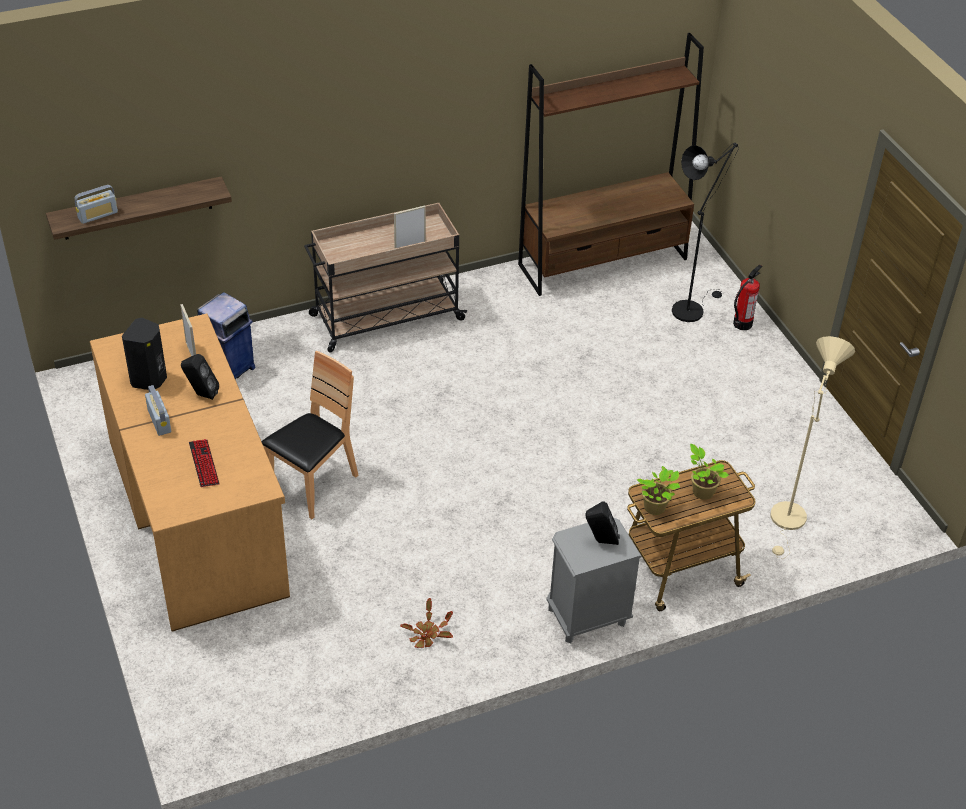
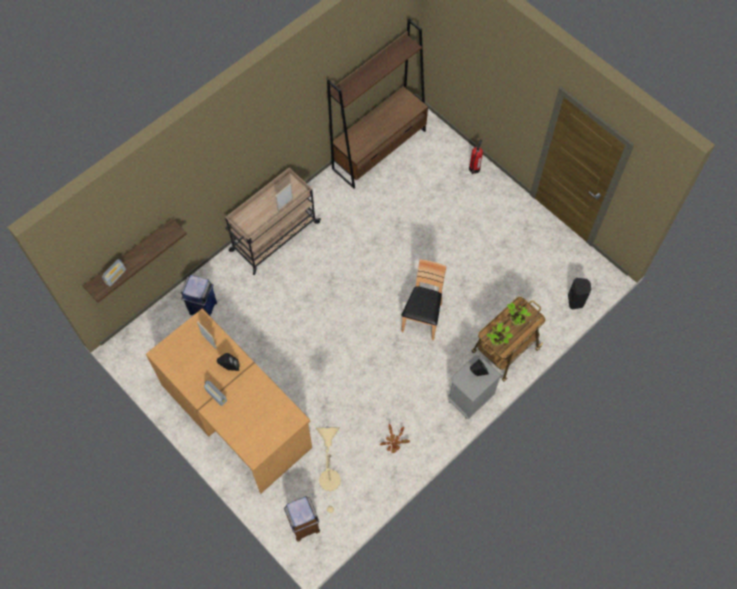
camera: 20 degrees left, 20 degrees up
(150, 379) = (195, 368): black speaker -> black speaker (576, 301)
(204, 464) = (256, 415): keyboard -> none
(214, 699) = (304, 525): none -> brown trash can
(314, 485) = (290, 370): brown chair -> brown chair (422, 318)
(691, 308) = (442, 167): black floor lamp -> none
(788, 522) = (547, 298): beige floor lamp -> beige floor lamp (330, 485)

